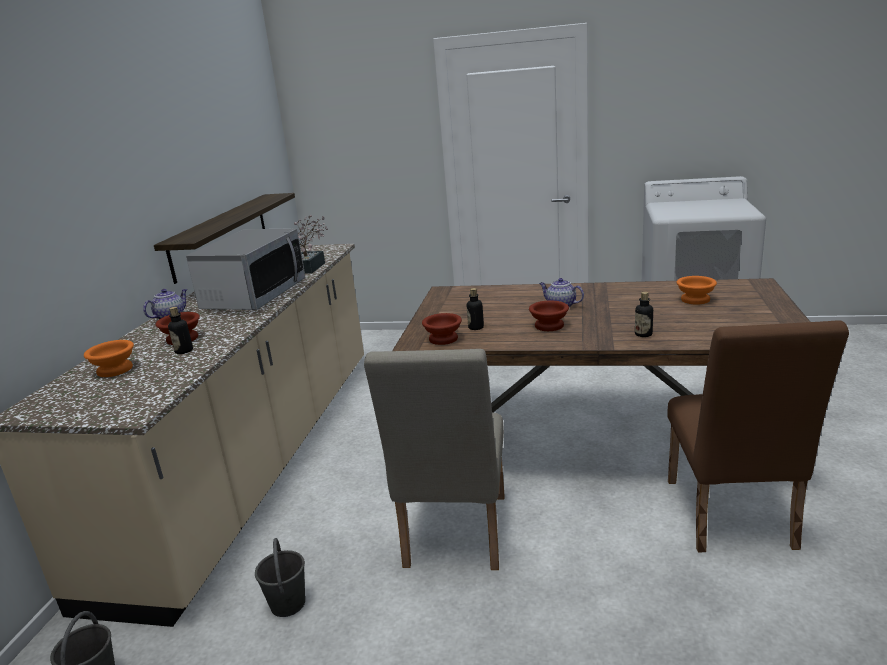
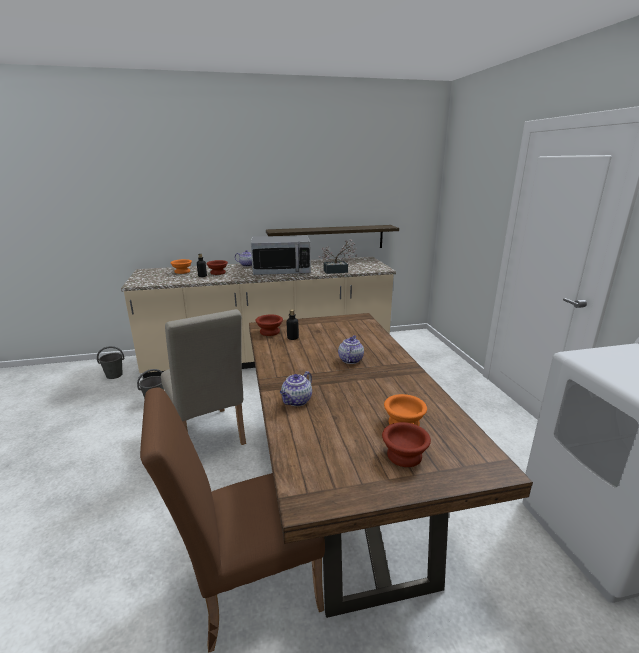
camera: 65 degrees right, 0 degrees up
(454, 537) = (208, 438): beige chair -> beige chair turned 105 degrees counterclockwise
(548, 326) = (303, 360): brown bowl -> brown bowl (403, 455)
(643, 334) = (296, 401): bottle -> teapot

